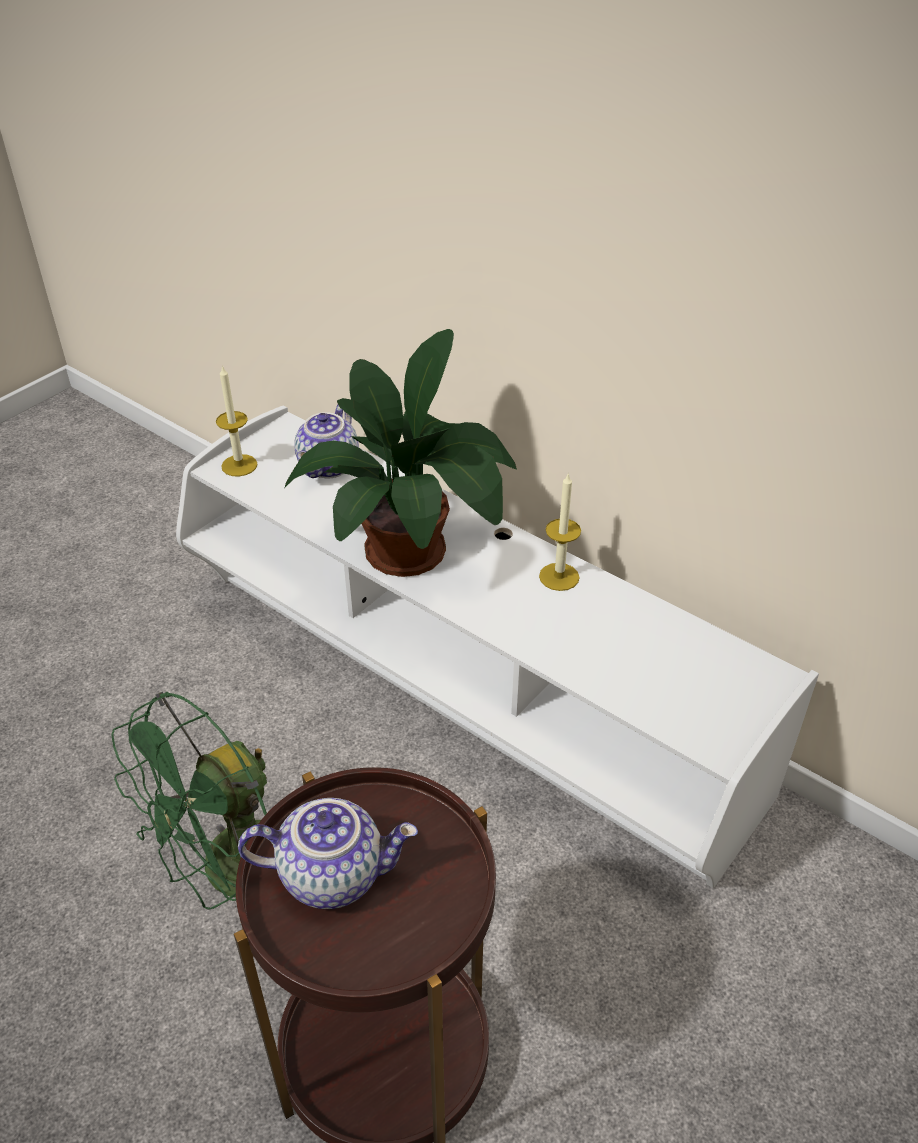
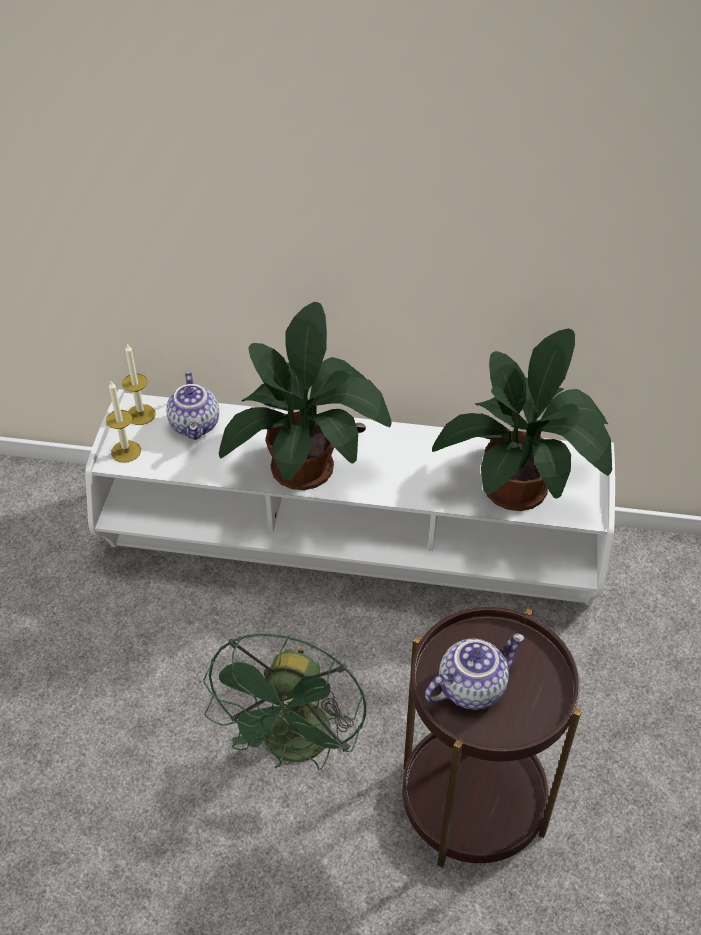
camera: 30 degrees left, 5 degrees up
(559, 577) = (418, 443): candle -> candle (141, 414)
(652, 675) = (521, 485): none -> potted plant

